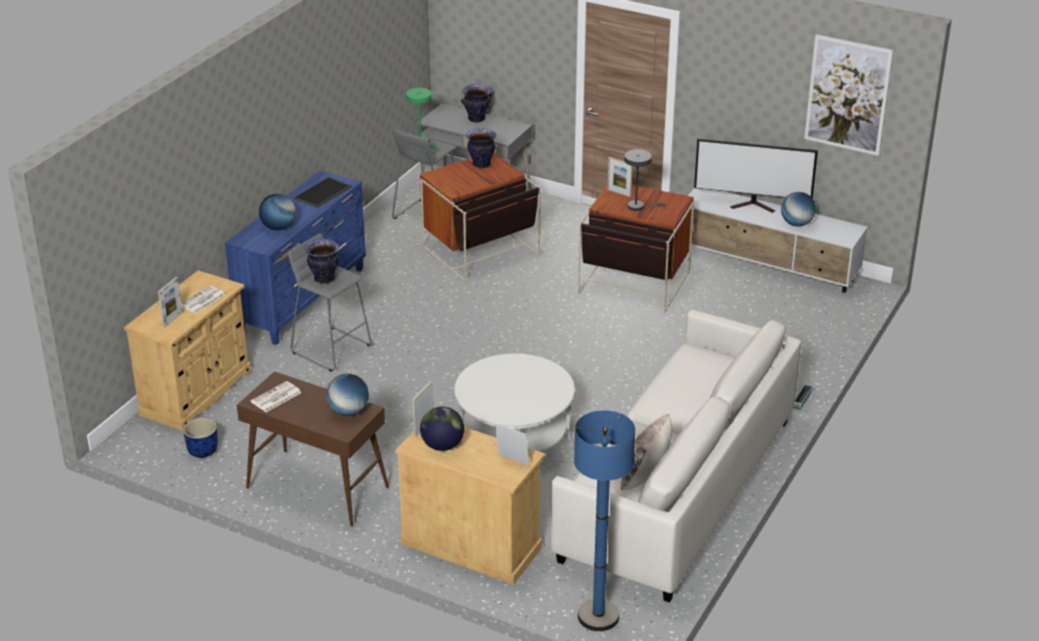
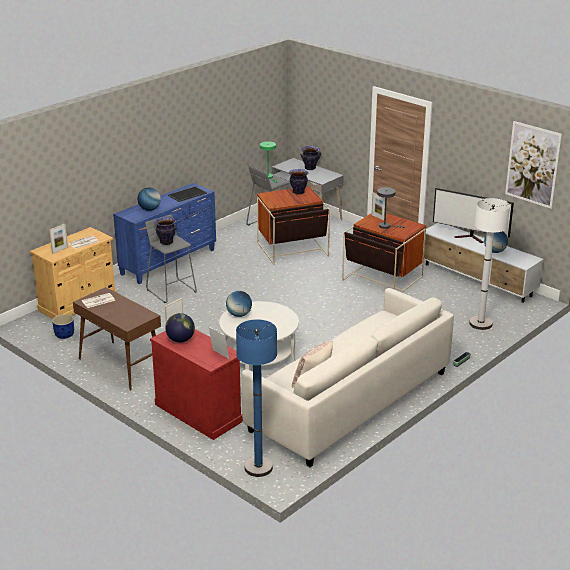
camera: 15 degrees right, 5 degrees down
(348, 411) = (137, 314): globe -> globe (239, 315)
(471, 545) = (198, 413): beige cabinet -> red cabinet
(802, 335) = (480, 324): none -> white floor lamp

